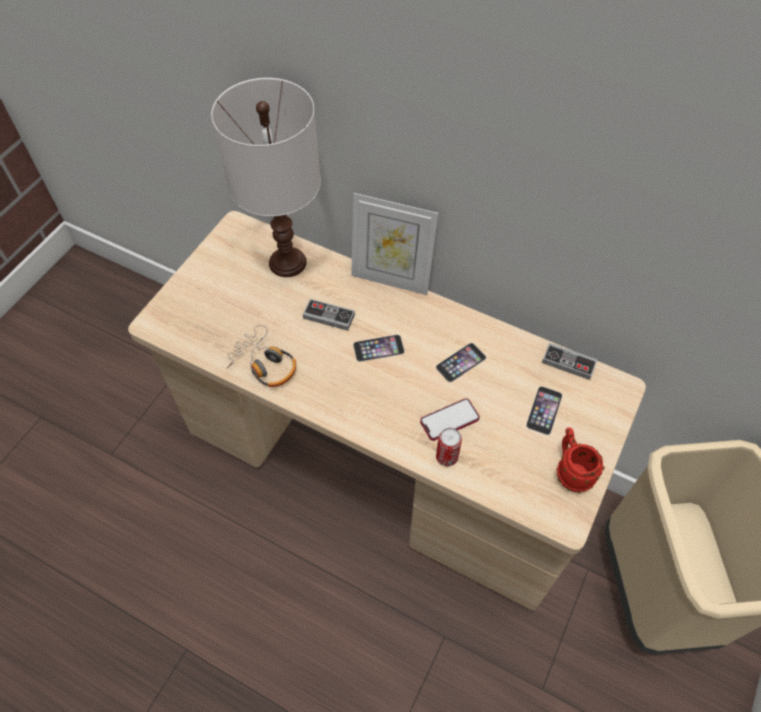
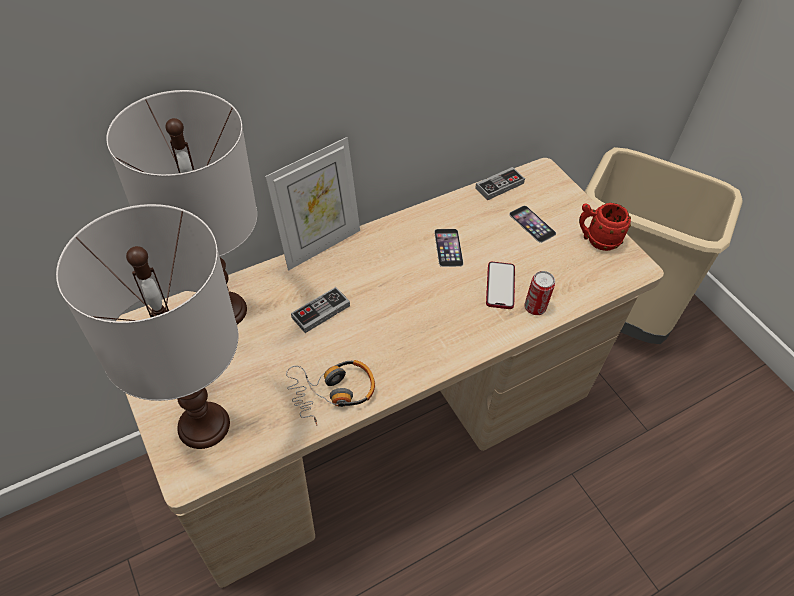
camera: 60 degrees left, 5 degrees down
(193, 308) = (203, 424): none -> white table lamp
(378, 348) = (388, 294): phone -> none

